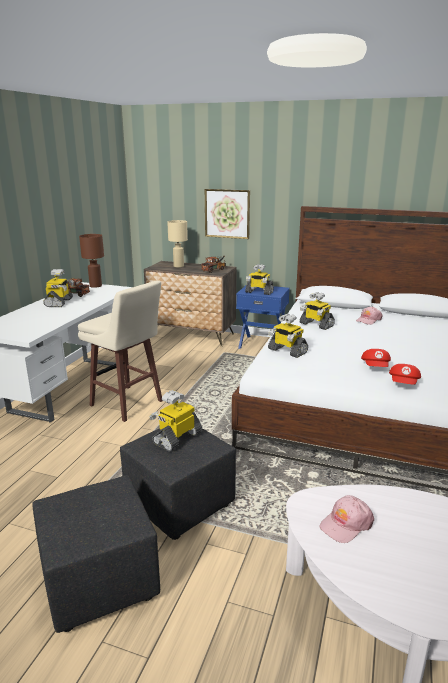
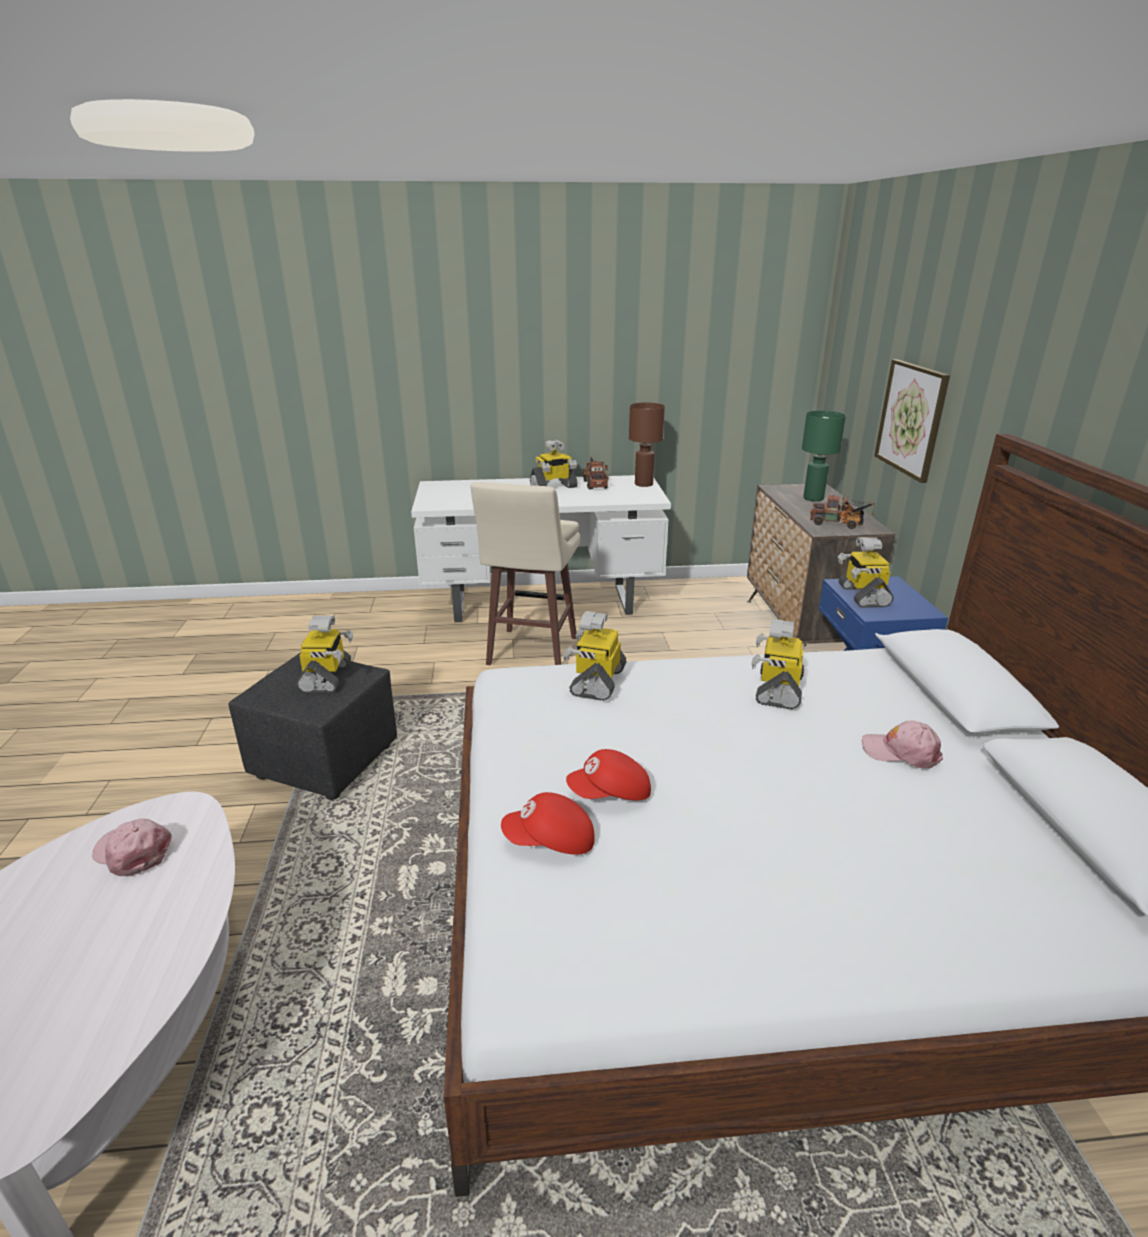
camera: 65 degrees right, 5 degrees up
(98, 581) = (189, 750): black ottoman -> none
(177, 438) = (327, 677): toy robot -> toy robot turned 75 degrees clockwise
(178, 266) = (813, 499): beige table lamp -> green table lamp

